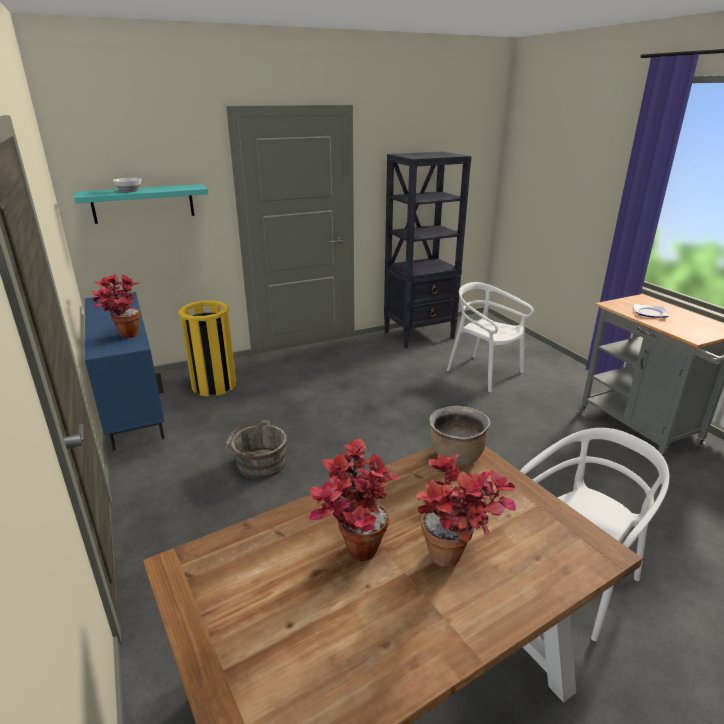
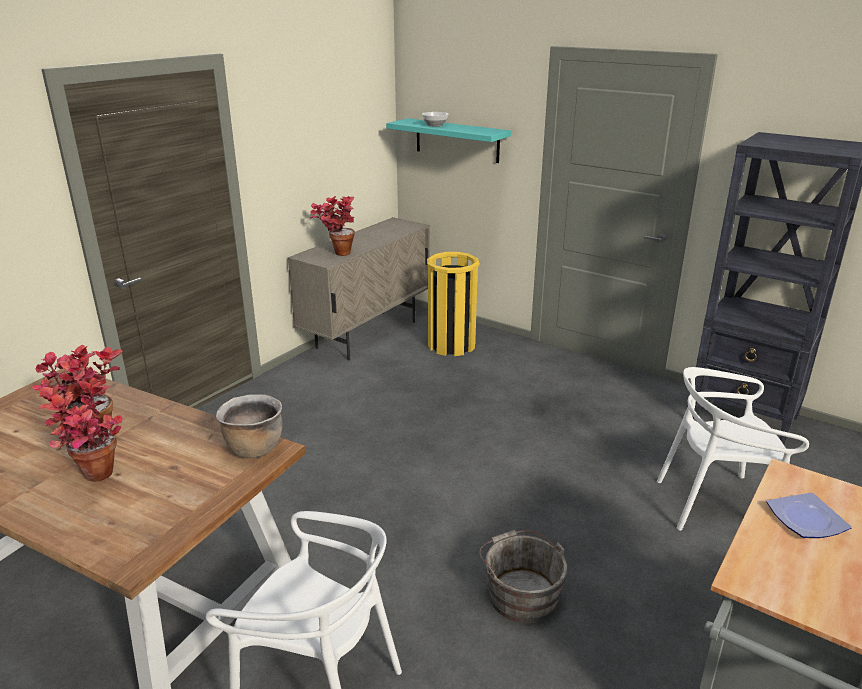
camera: 60 degrees right, 0 degrees up
(134, 416) = (367, 335): blue cabinet -> beige cabinet
(258, 464) = (353, 416): grey bucket -> grey bucket (521, 593)
(484, 373) = (715, 505): white chair -> white chair turned 105 degrees counterclockwise

